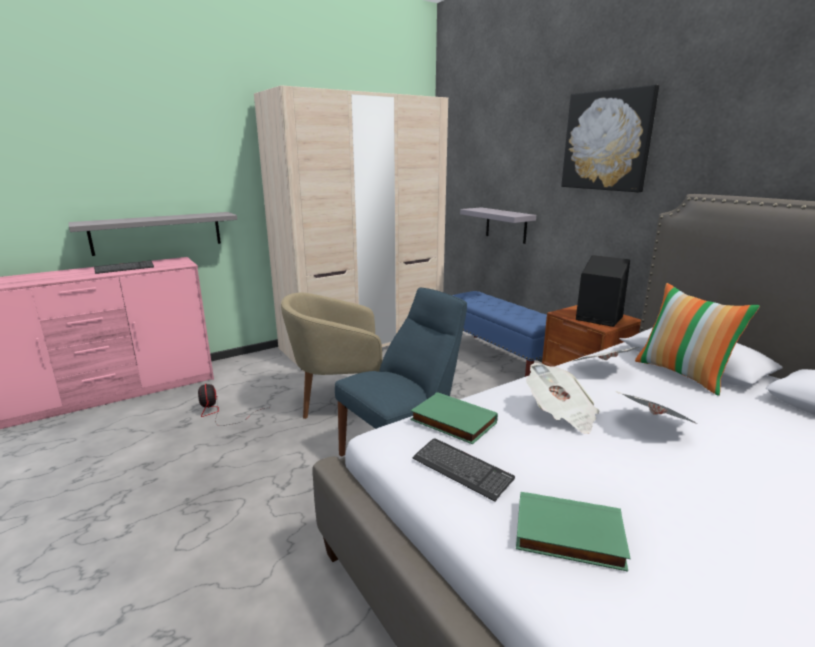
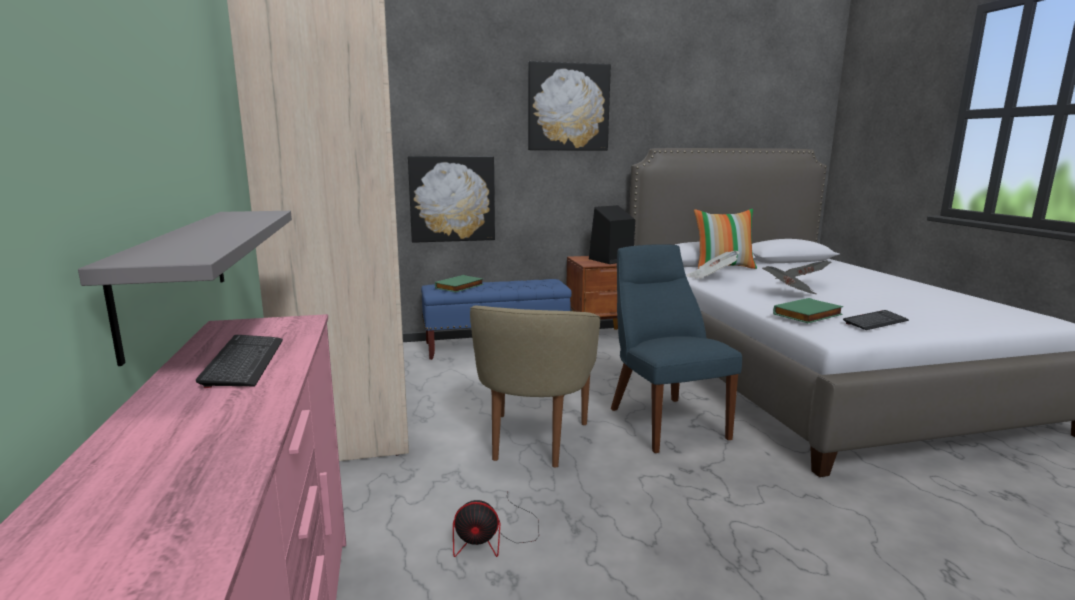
camera: 70 degrees left, 5 degrees down
(506, 225) = (452, 199): grey shelf -> picture
(568, 536) = (930, 315): green book -> green book (460, 287)

